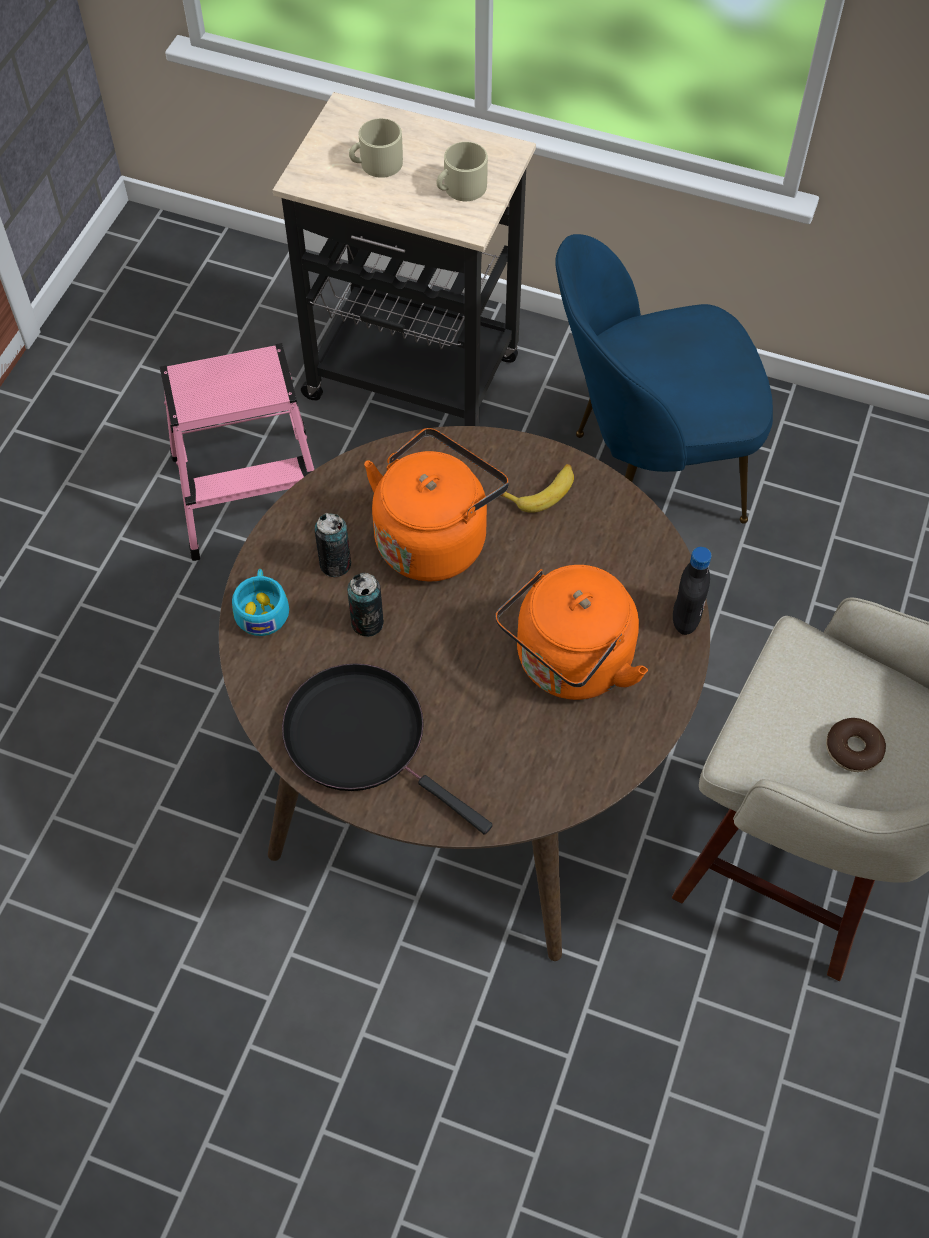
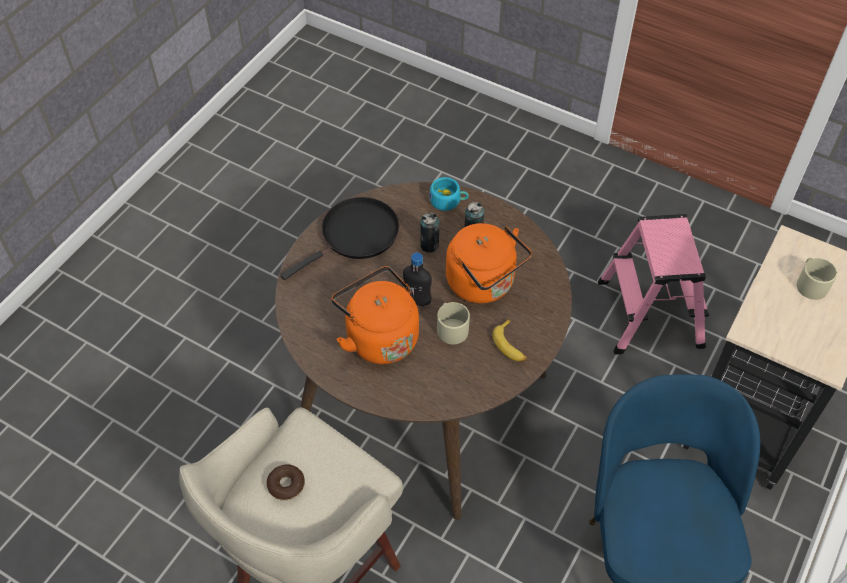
camera: 100 degrees right, 5 degrees down
(460, 188) = (786, 330): beige mug -> beige mug (451, 328)
(685, 619) = (397, 405): black bottle -> black bottle (417, 300)

